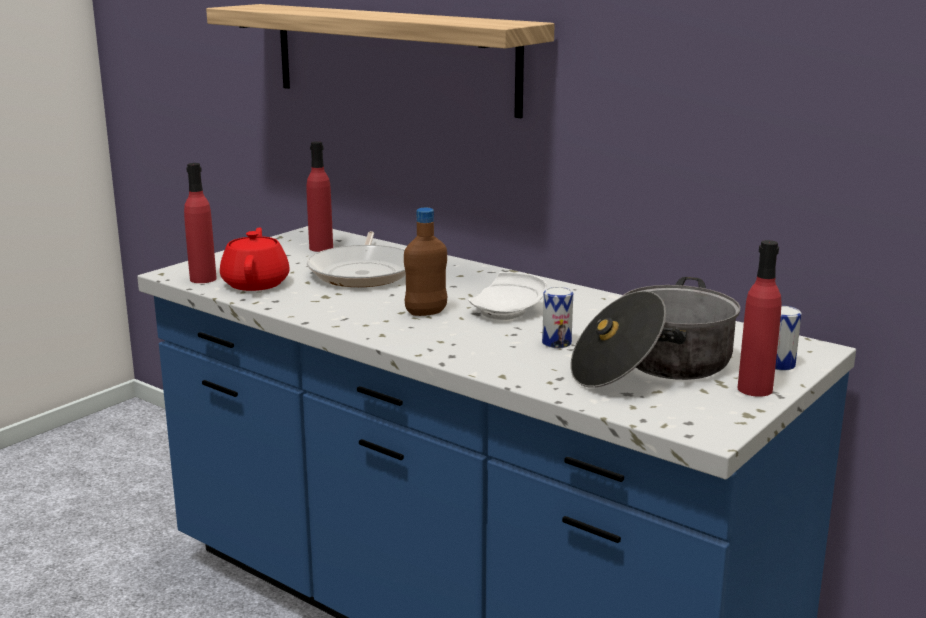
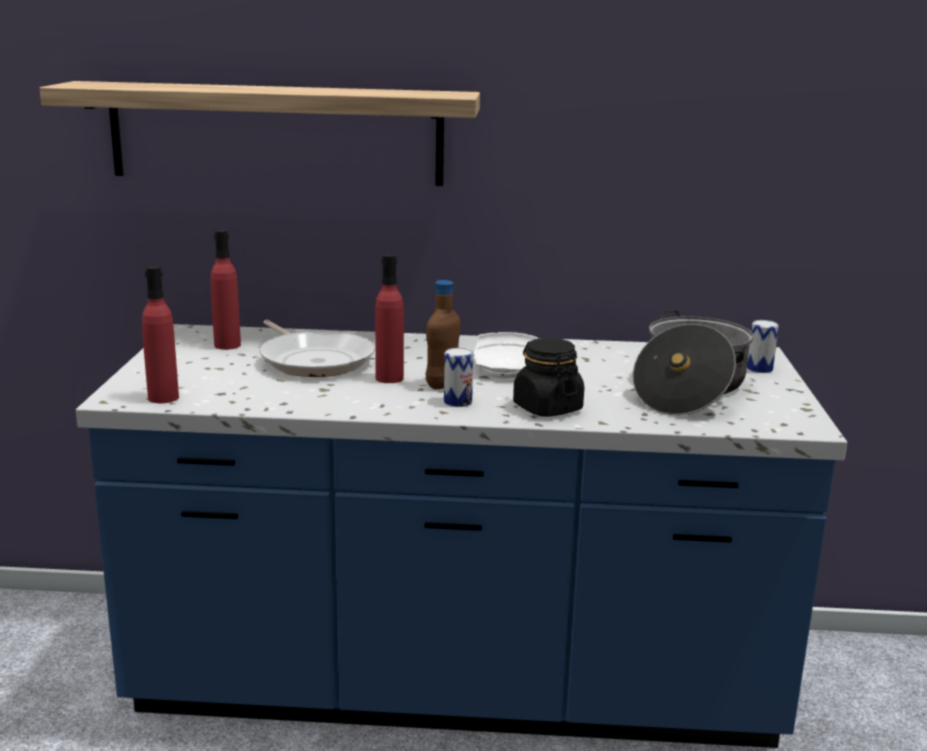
camera: 35 degrees left, 0 degrees up
(256, 283) = (229, 391): red teapot -> none
(477, 352) = (547, 408): none -> black jar
(556, 343) = (590, 387): can -> can (457, 402)
(755, 389) = (777, 390): red bottle -> red bottle (389, 378)

